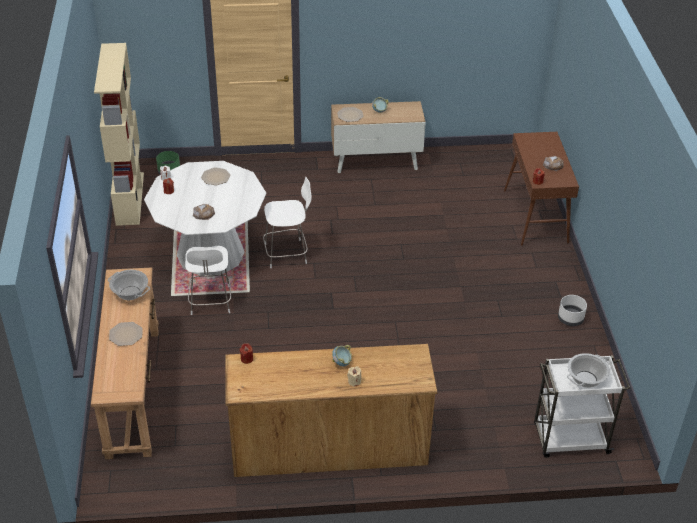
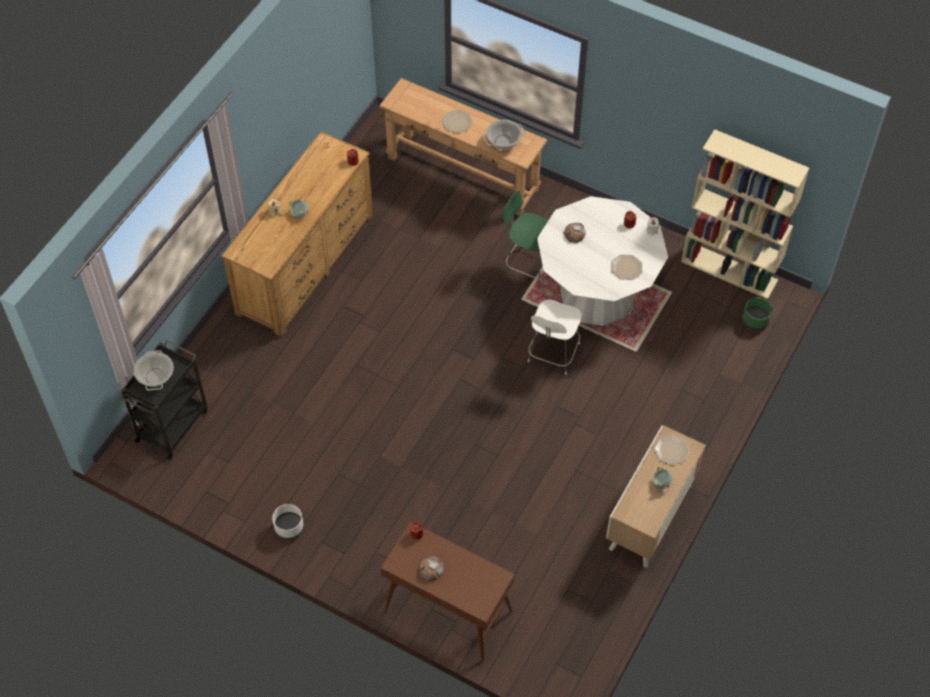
camera: 125 degrees right, 15 degrees up
(210, 302) = (529, 266): white chair -> green chair
(569, 439) = (173, 424): white cart -> black cart

